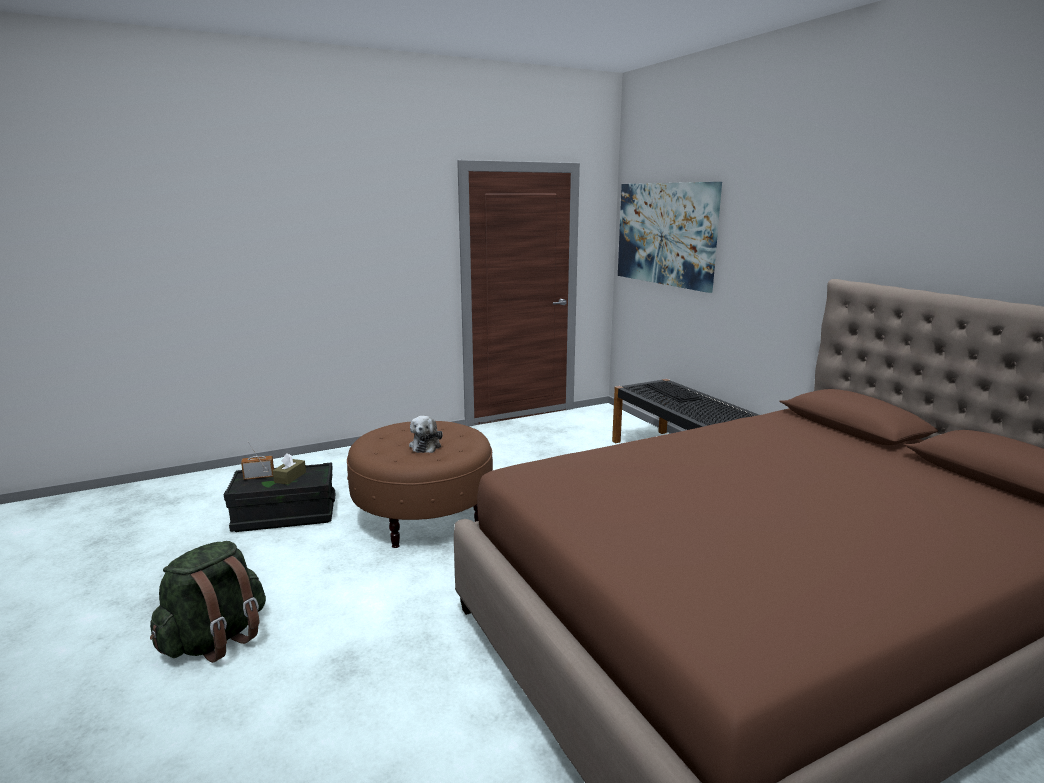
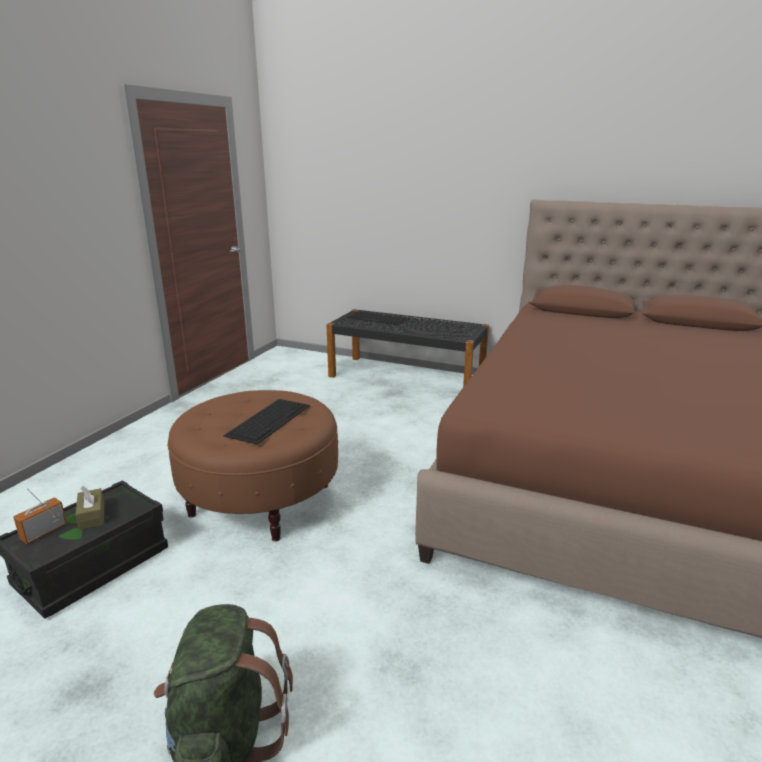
camera: 40 degrees left, 5 degrees up
(426, 445) = (269, 419): plush toy -> keyboard
(665, 234) = (335, 171): picture -> none

